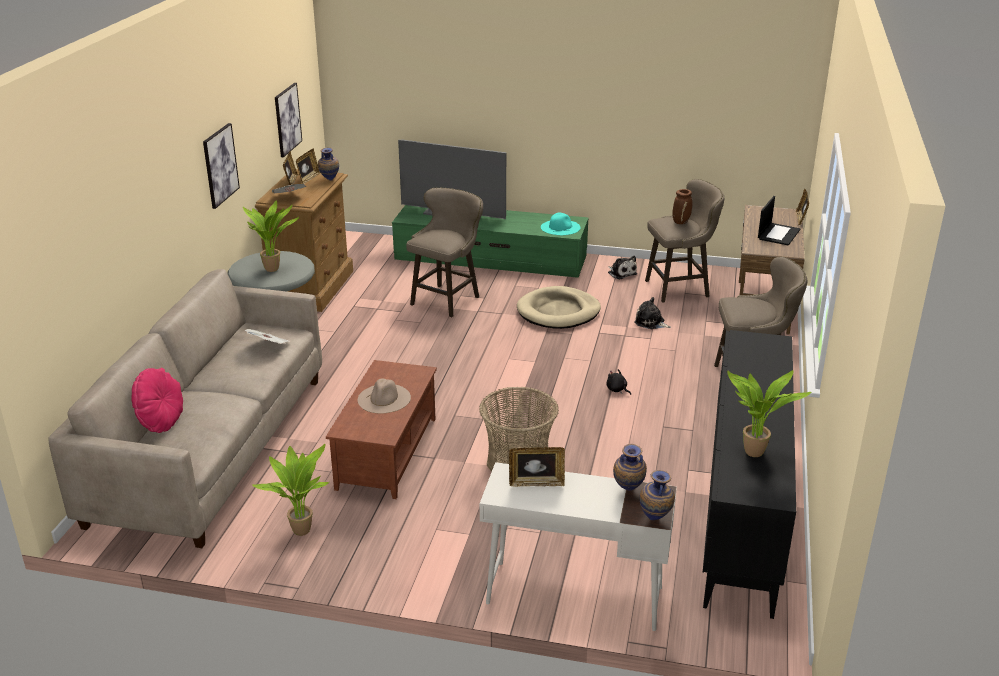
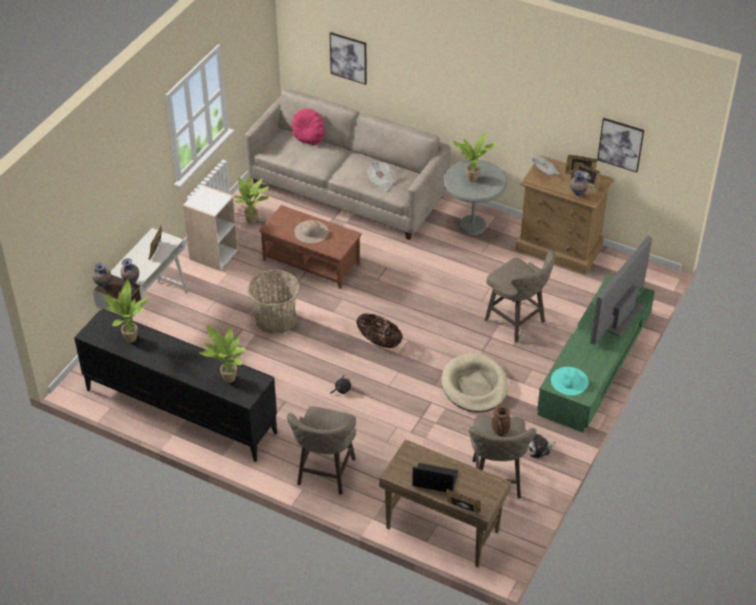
camera: 105 degrees right, 15 degrees up
(220, 165) = (502, 103): picture -> picture (348, 58)
(396, 554) = (214, 254): none -> bookcase
(521, 377) = (379, 341): none -> basket
(651, 323) = (437, 440): plush toy -> none
(760, 359) = (227, 380): none -> potted plant
(778, 234) = (434, 479): laptop -> laptop turned 150 degrees clockwise

